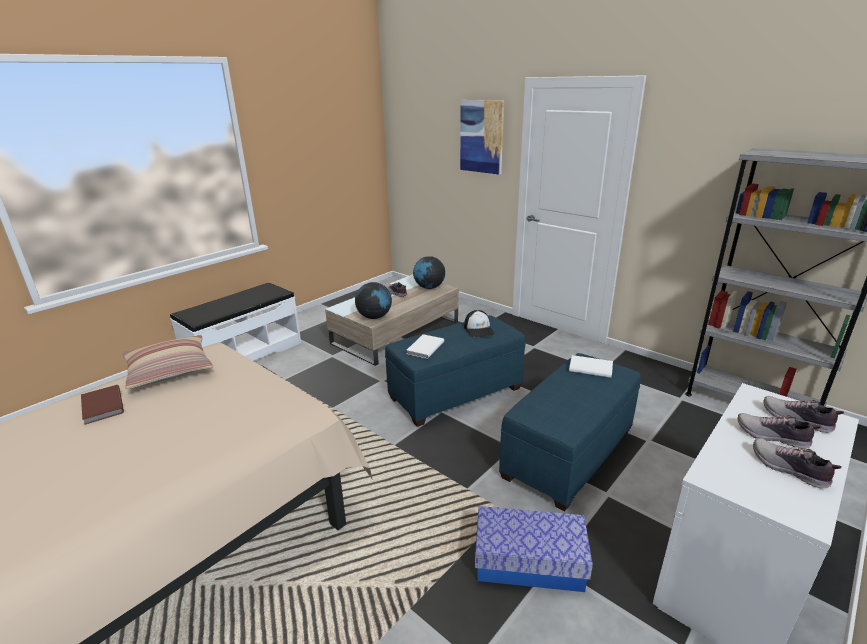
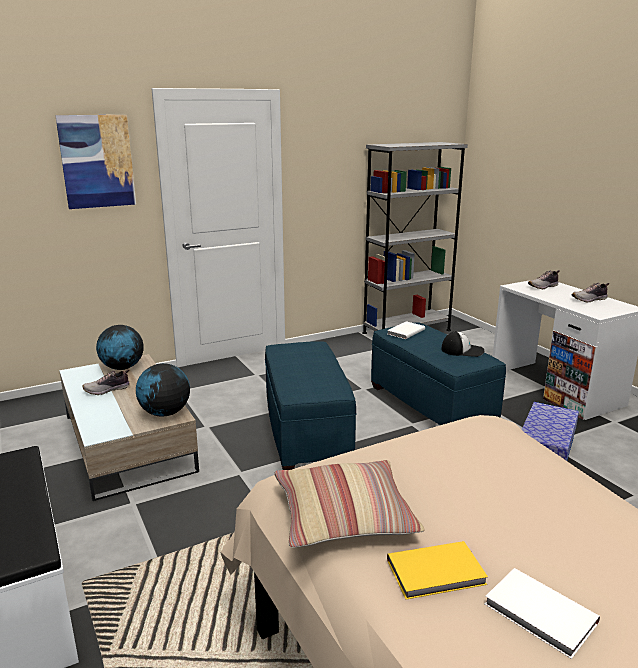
camera: 70 degrees left, 5 degrees down
(101, 406) = (437, 573): brown book -> yellow book
(424, 348) = (316, 384): white book -> white book (540, 615)
(479, 329) = (300, 354): cap -> cap (462, 350)
(772, 437) = (559, 294): shoe -> none

